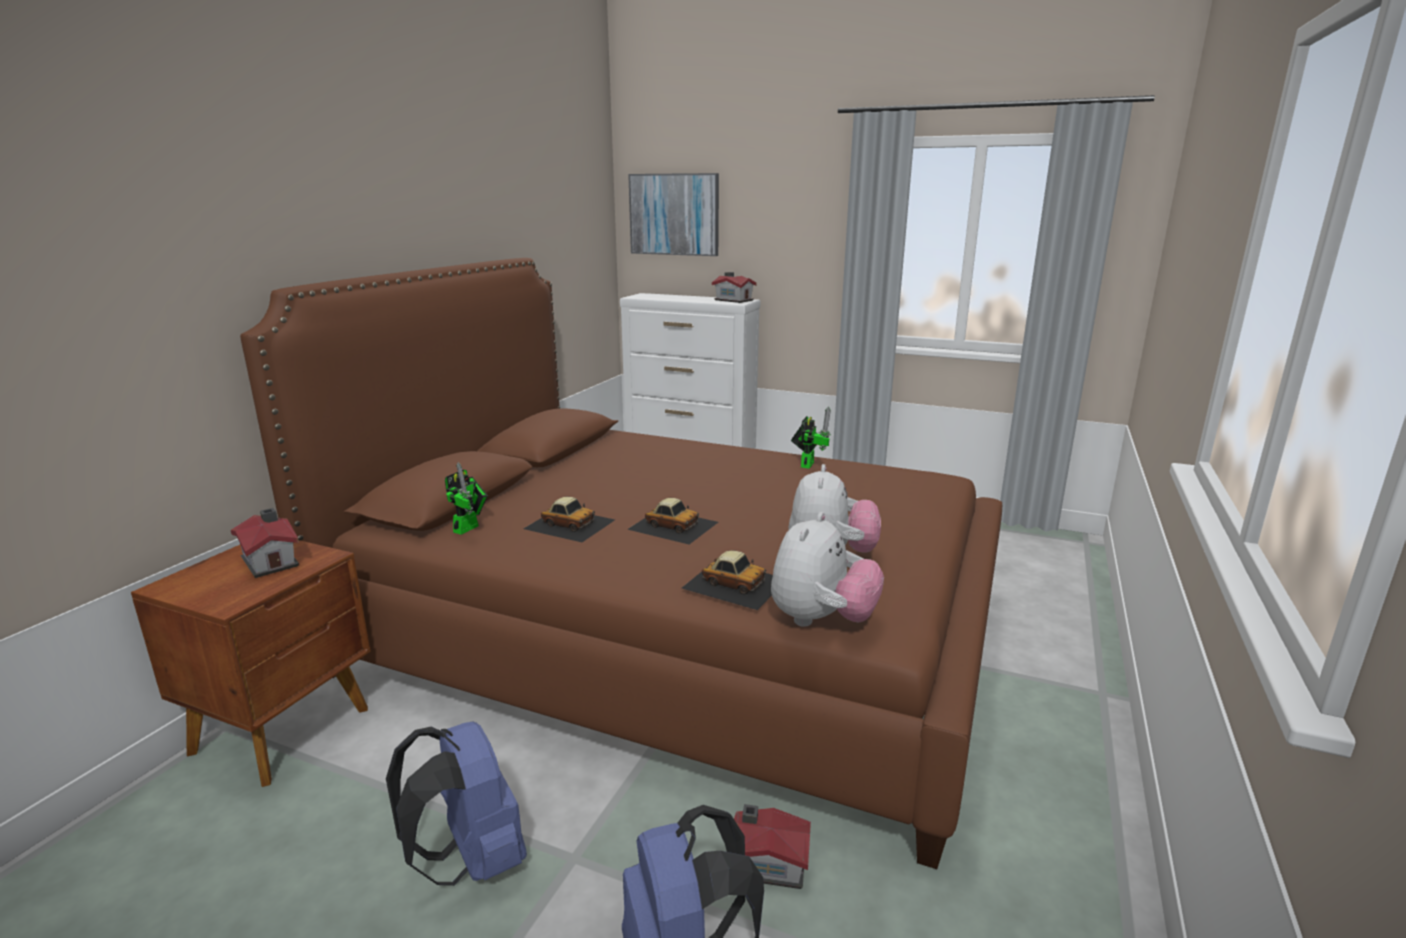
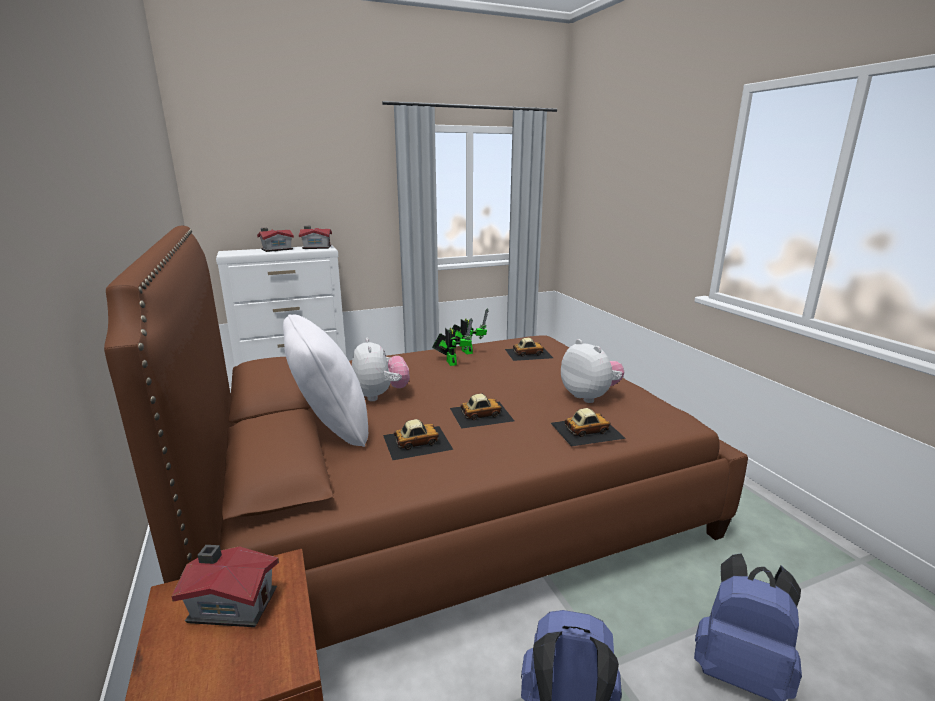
camera: 45 degrees left, 0 degrees up
(469, 527) = (348, 479): toy robot -> toy robot (450, 362)
(537, 487) = (330, 428): none -> white pillow
(674, 214) = (243, 181): picture -> none
(767, 863) = (678, 586): toy house -> toy house (276, 249)
(821, 620) = (652, 429): plush toy -> plush toy (380, 395)
(877, 488) = (528, 353): none -> toy car

